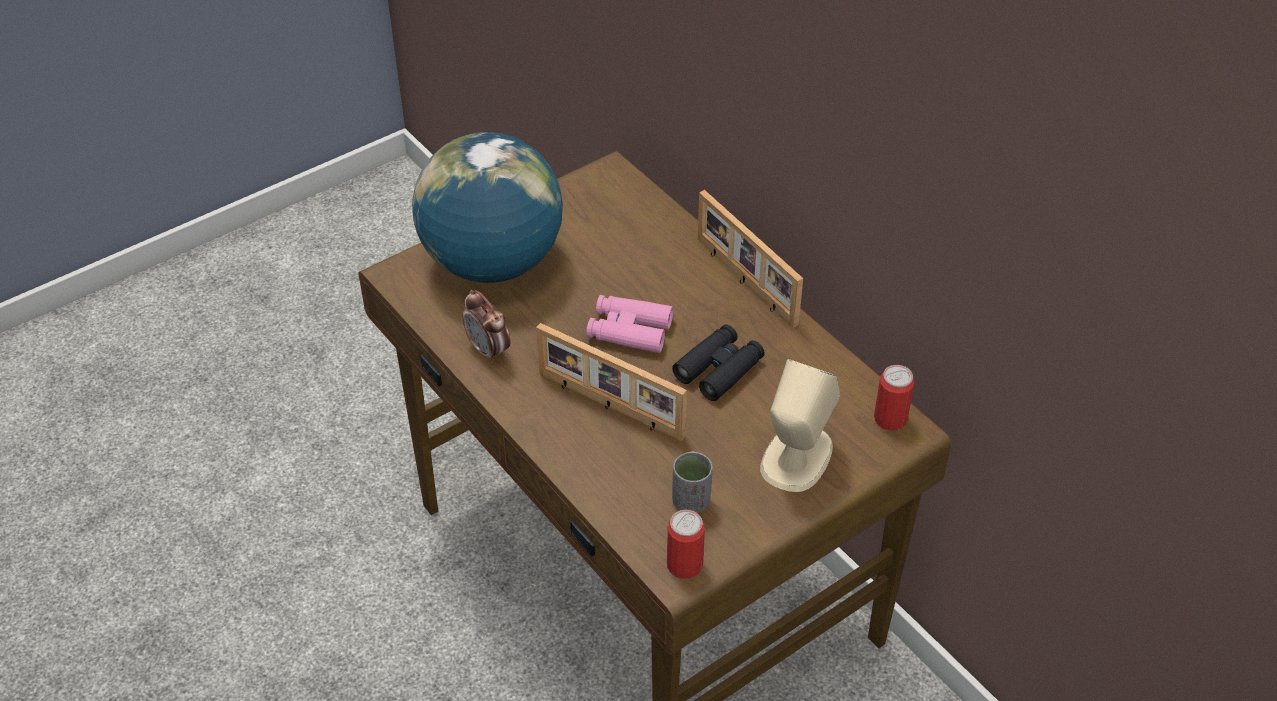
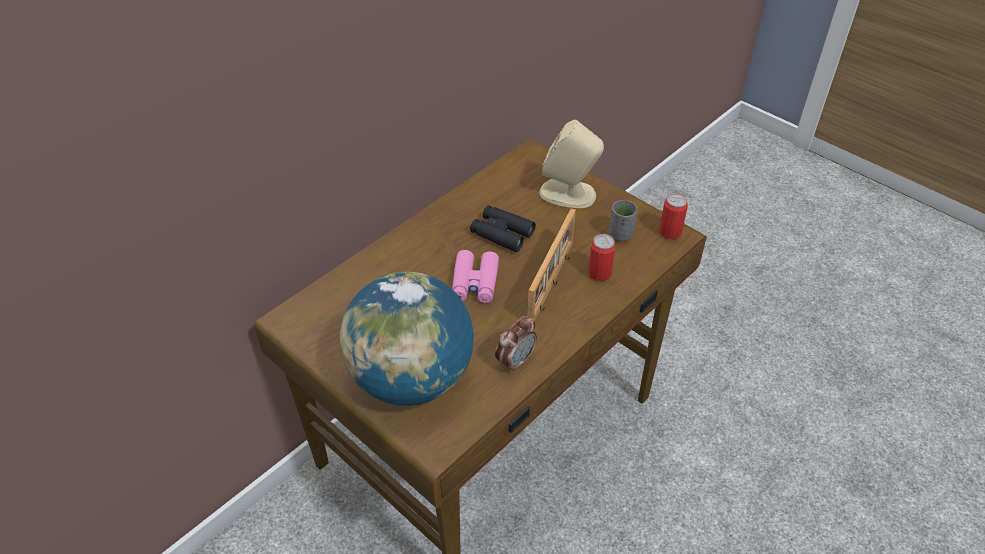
camera: 100 degrees left, 0 degrees up
(744, 282) = (412, 229): picture frame -> none
(890, 419) = (524, 159): can -> can (599, 273)

